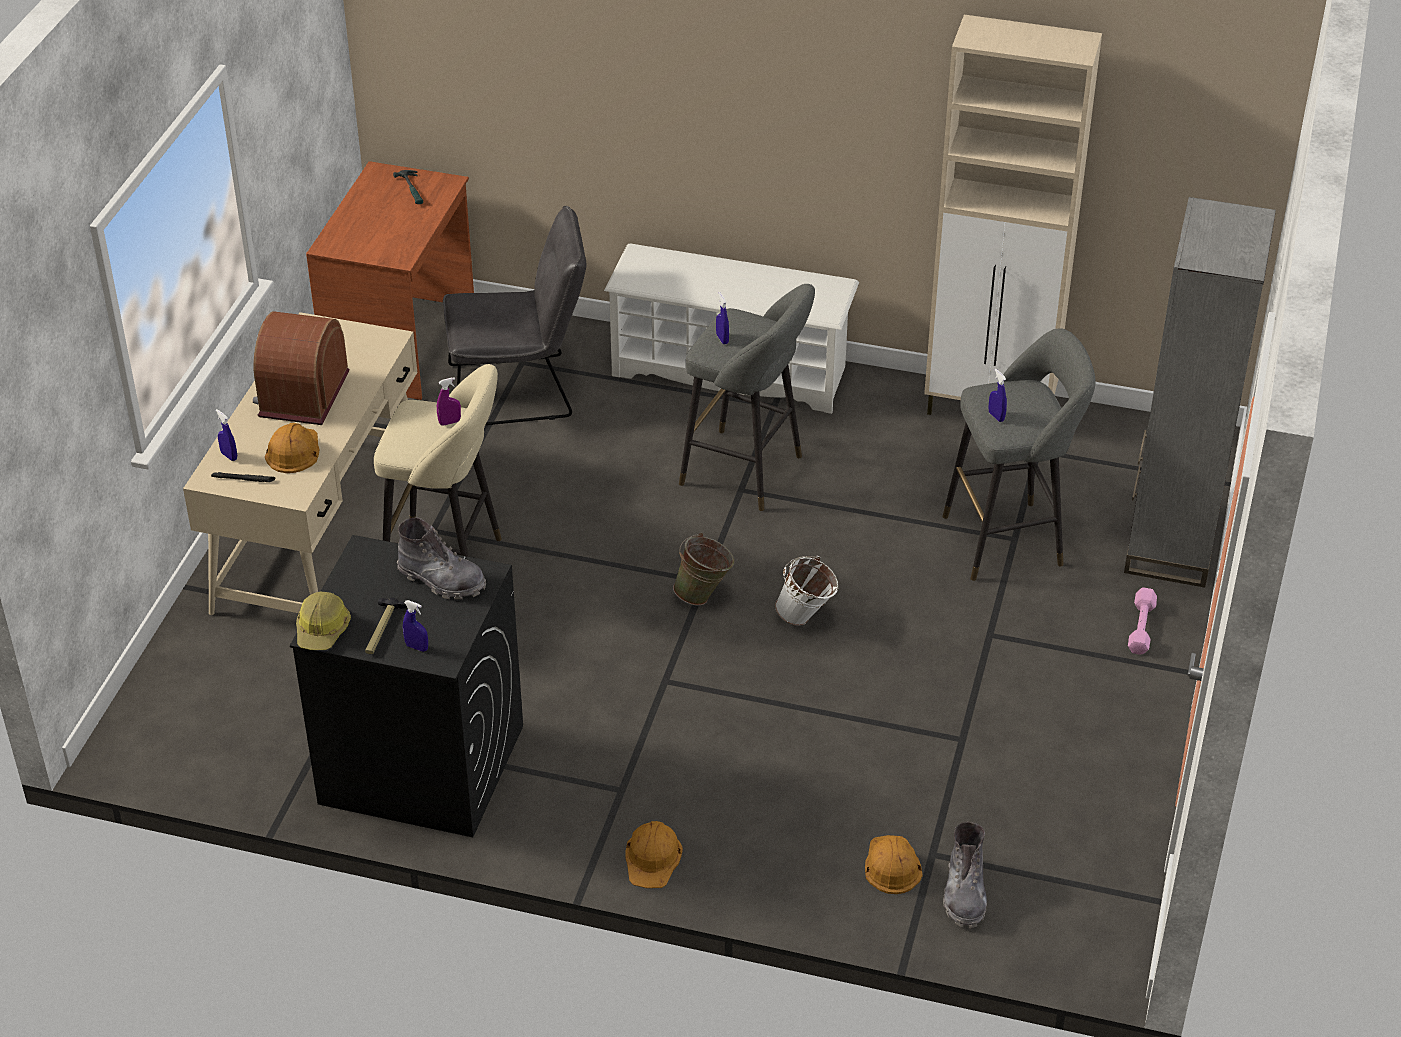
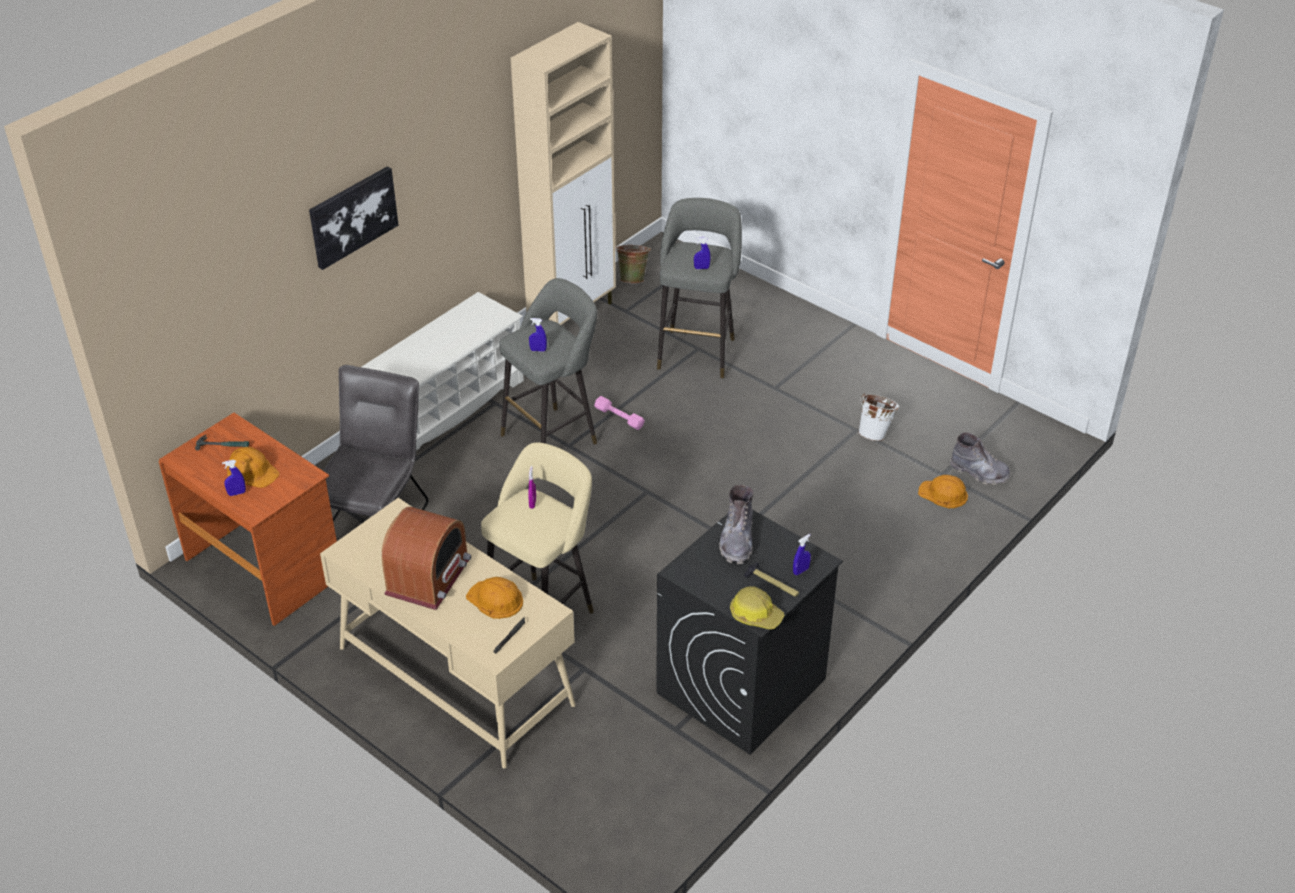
camera: 65 degrees left, 0 degrees up
(229, 456) = (475, 638): blue spray bottle -> blue spray bottle (237, 493)
(303, 394) = (428, 577): radio -> radio turned 105 degrees counterclockwise
(442, 580) = (737, 540): grey boot -> grey boot turned 135 degrees clockwise
(653, 858) = (887, 596): orange hard hat -> orange hard hat (252, 471)
(680, 66) = (353, 216): none -> picture
(704, 595) = (660, 496): green bucket -> green bucket (633, 279)
(806, 618) = (712, 457): white bucket -> white bucket (875, 433)
(1141, 627) = (804, 329): pink dumbbell -> pink dumbbell (619, 417)
(1170, 542) = (741, 292): grey bookcase -> none

